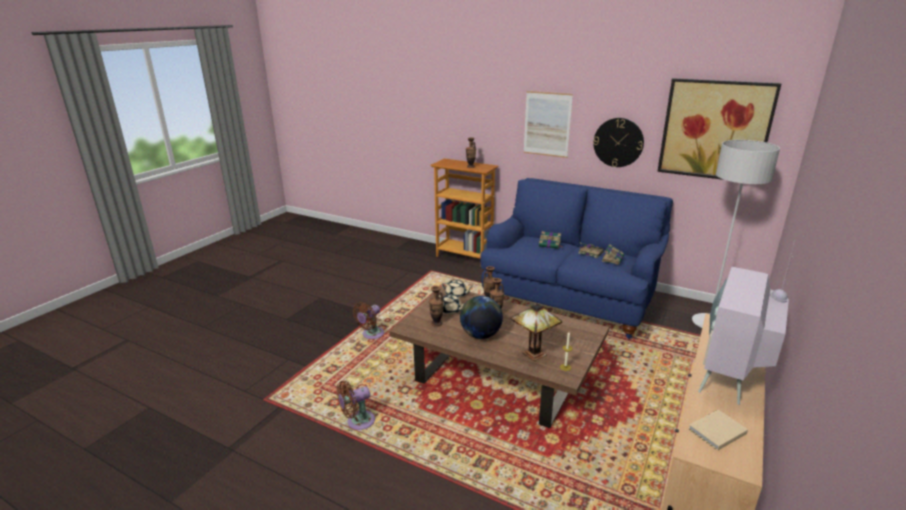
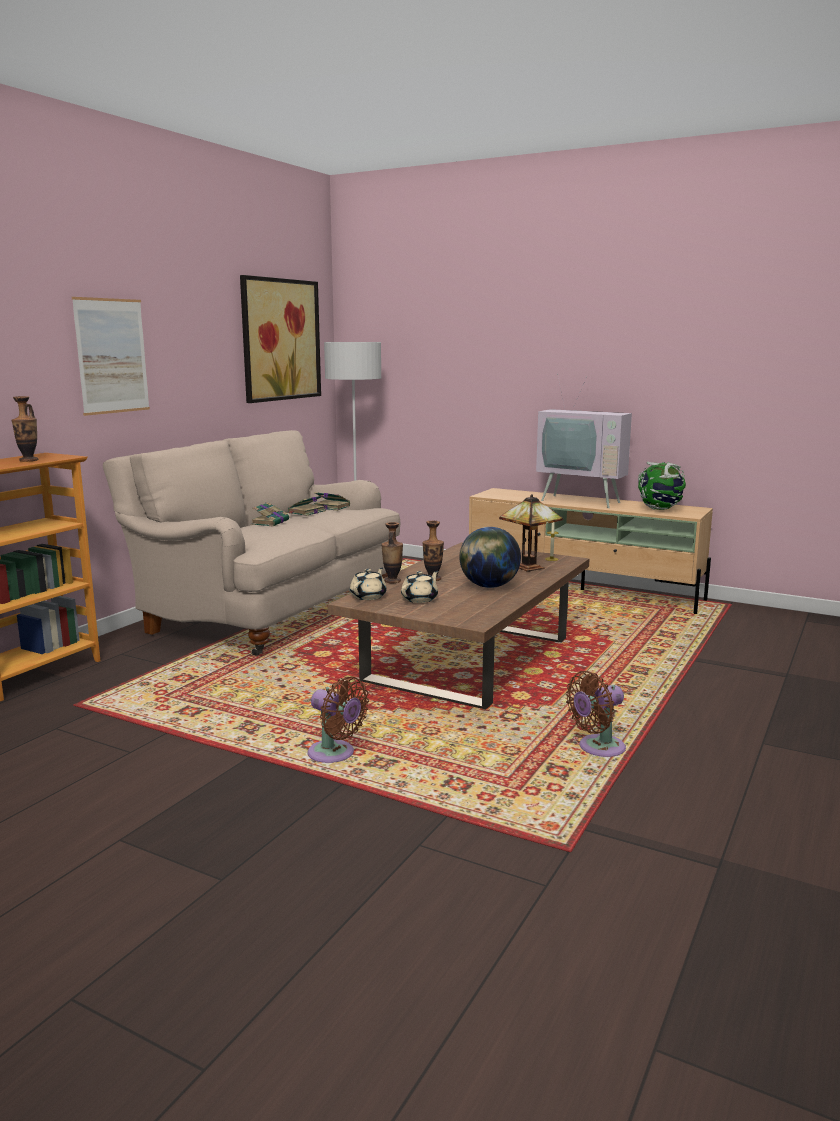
camera: 90 degrees left, 10 degrees down
(358, 422) = (597, 748): brown fan -> brown fan turned 90 degrees clockwise
(436, 323) = (460, 606): vase -> none
(570, 299) = (269, 611): blue sofa -> beige sofa
(618, 142) = (202, 371): wall clock -> none
(715, 431) = (660, 509): beige book -> globe

